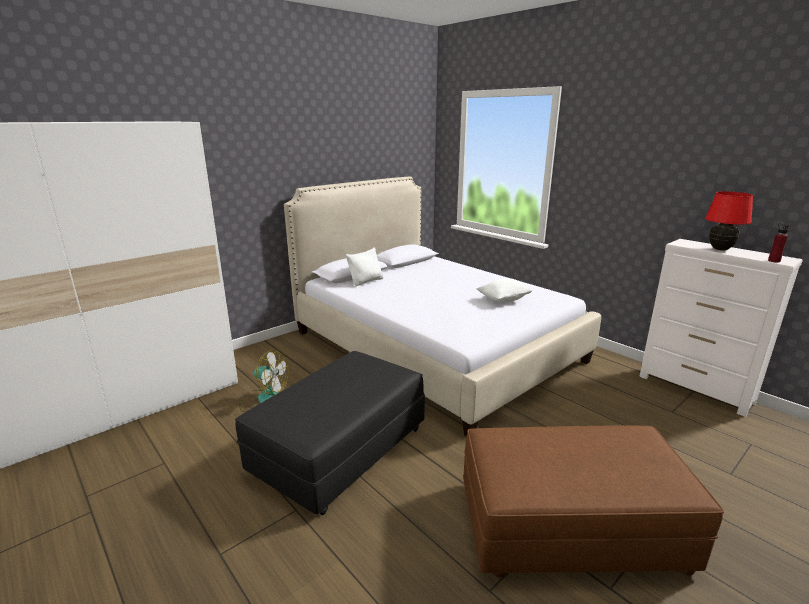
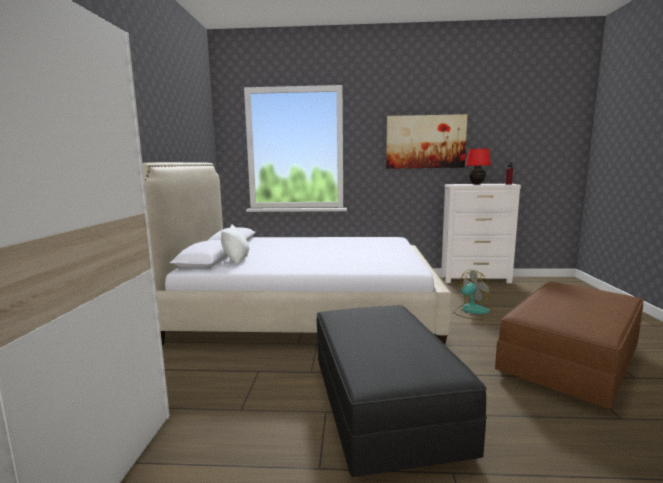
camera: 45 degrees left, 10 degrees down
(264, 399) = (232, 415): fan -> fan (470, 311)
(503, 300) = (368, 246): white pillow -> none
(661, 171) = (425, 142): none -> picture

